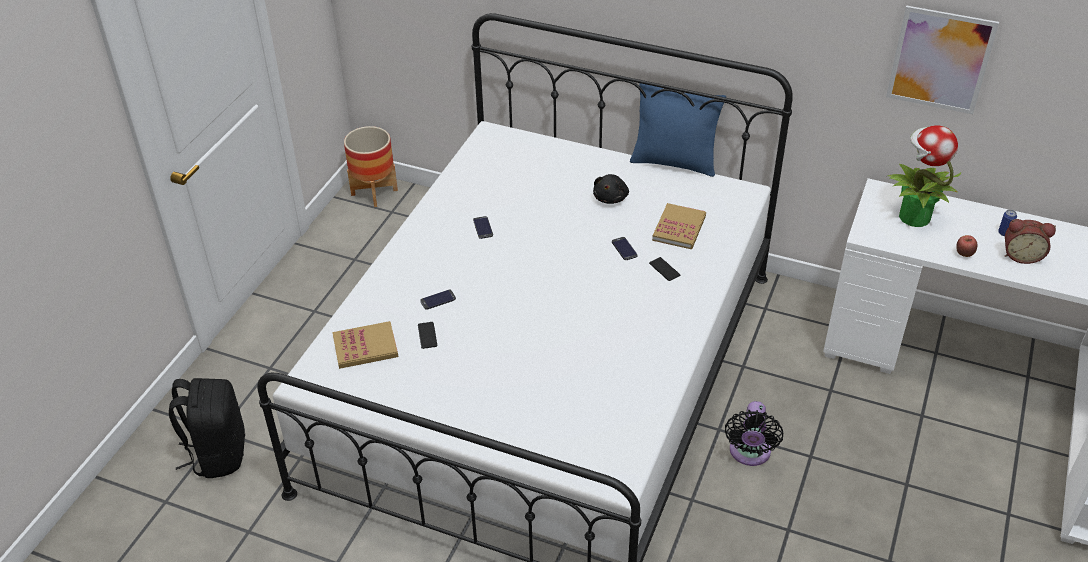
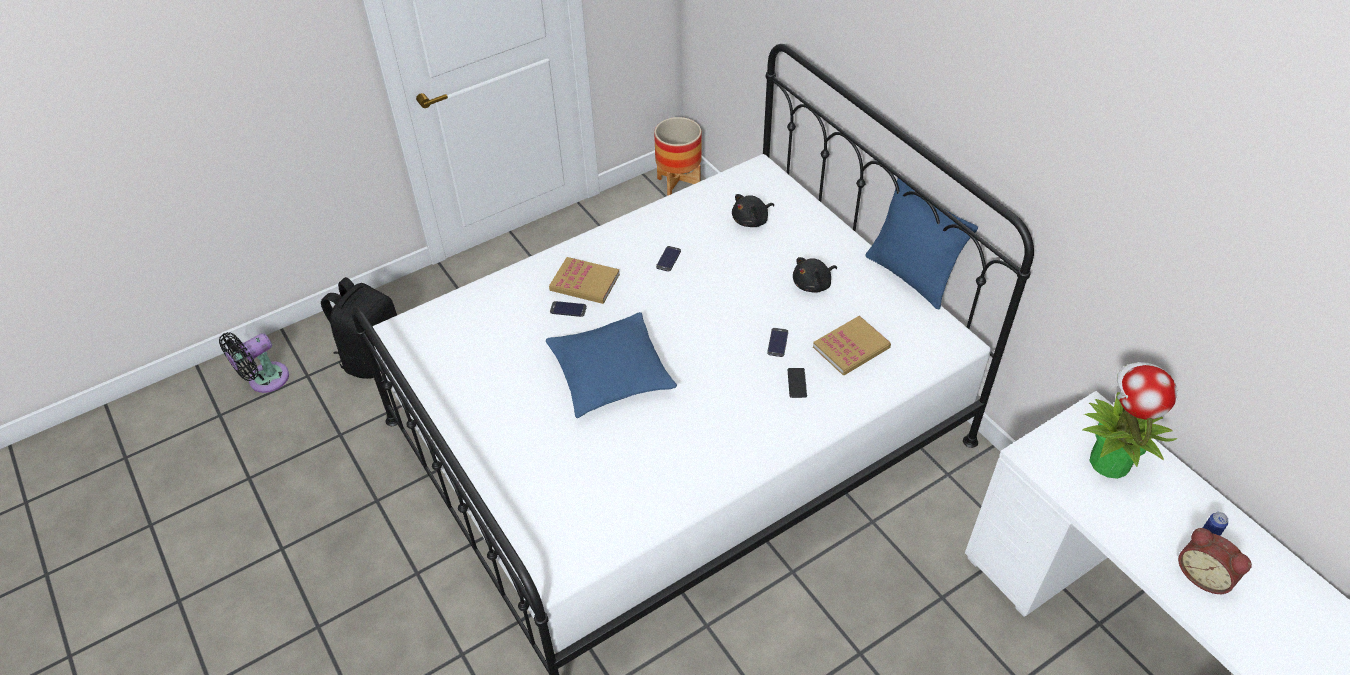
camera: 35 degrees right, 5 degrees up
(365, 347) = (472, 323): book -> book (584, 282)
(427, 335) = (529, 338): phone -> none
(520, 329) = (611, 373): none -> blue pillow
(521, 173) = (751, 220): none -> black plush toy
(749, 453) = (801, 613): black fan -> black fan (264, 380)
(940, 60) = (1206, 291): picture -> none
(964, 254) = (1130, 535): apple -> none

